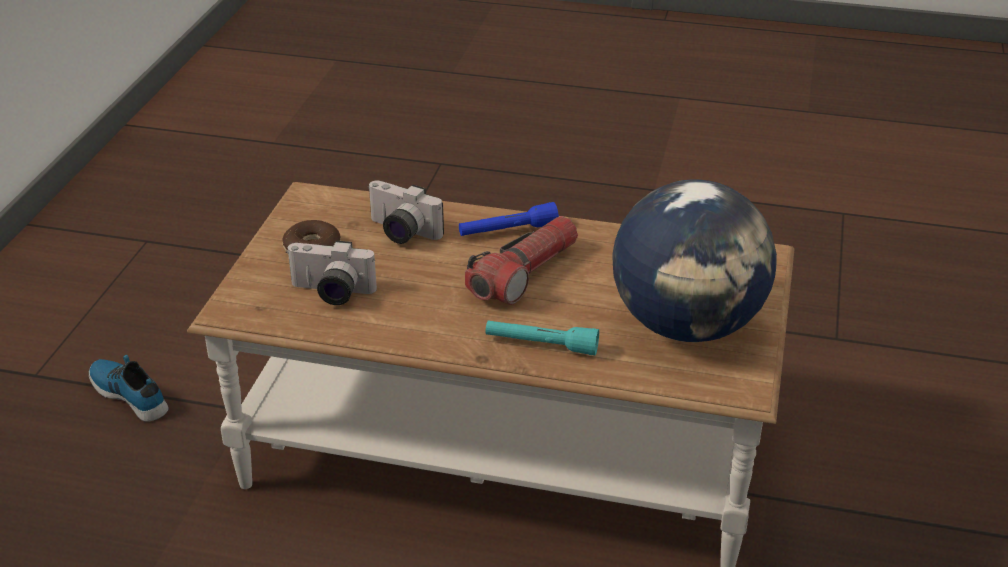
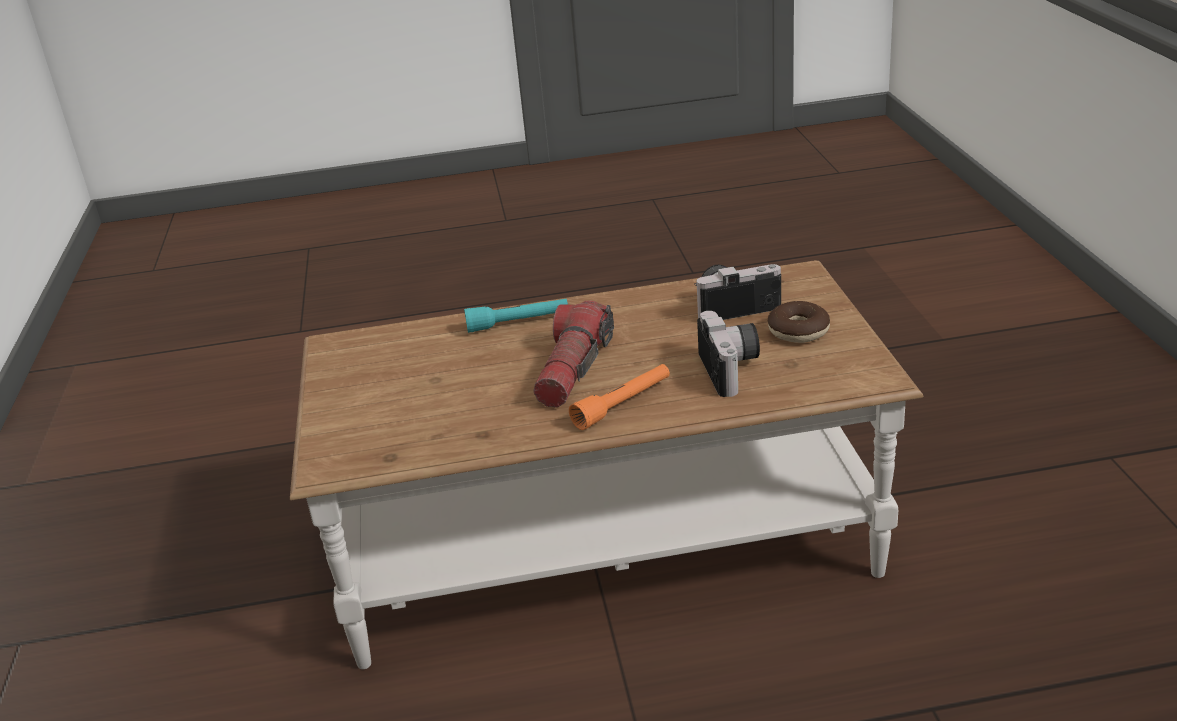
camera: 160 degrees right, 5 degrees down
(130, 394) = (1000, 472): shoe -> none
(400, 232) = (733, 370): camera -> camera turned 75 degrees clockwise
(508, 231) = (623, 405): blue flashlight -> orange flashlight
(688, 325) = (392, 373): globe -> none

